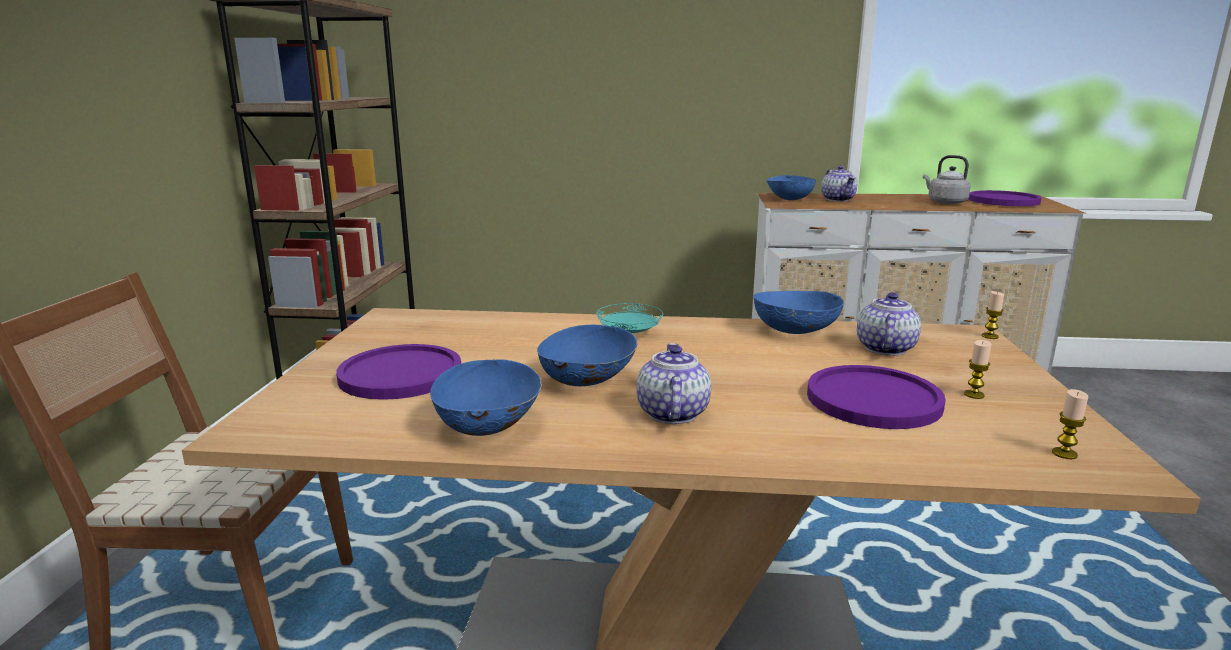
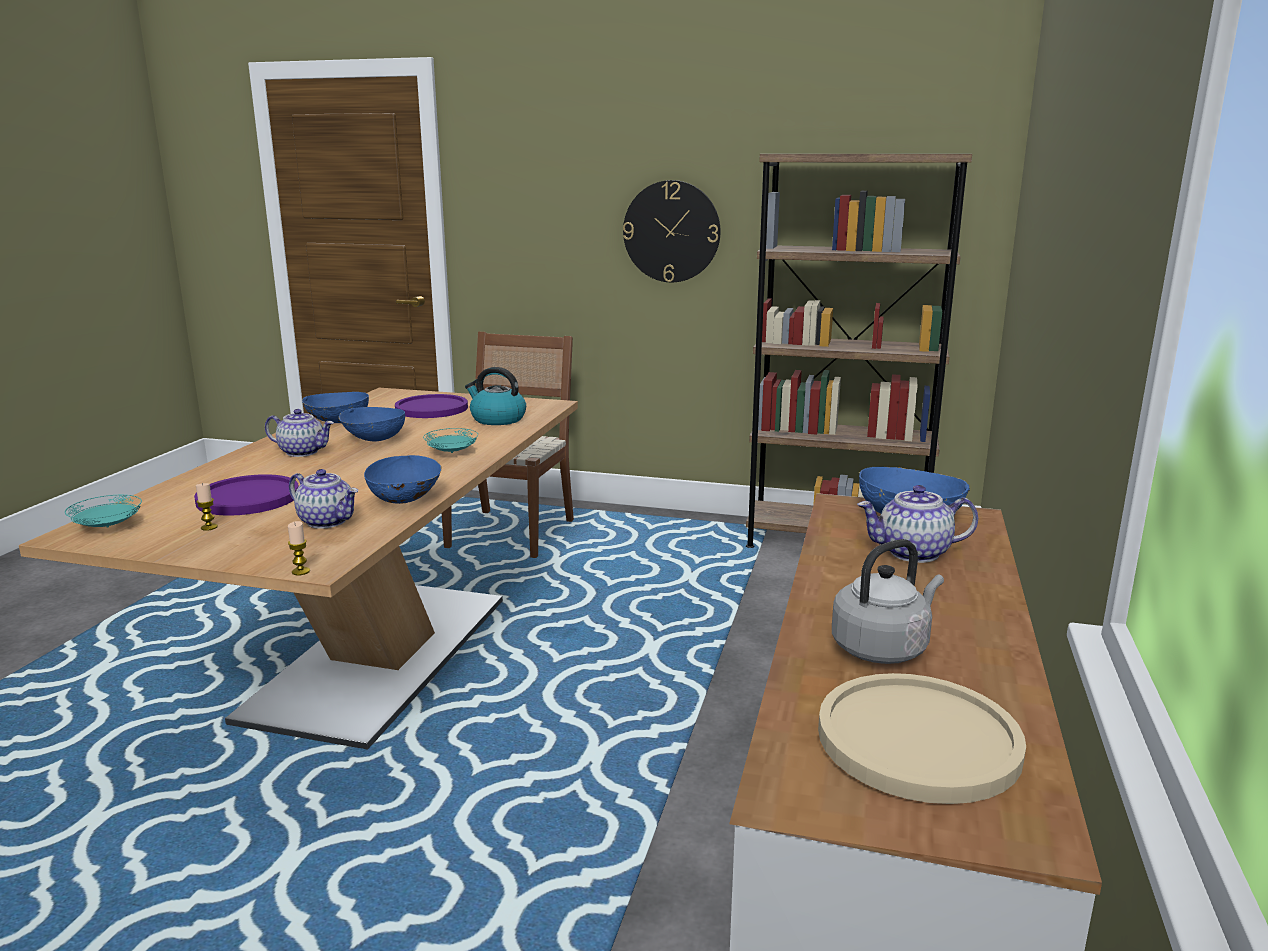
camera: 100 degrees right, 0 degrees up
(122, 94) = (671, 231): none -> wall clock
(471, 332) = (497, 419): none -> kettle
(1003, 200) = (918, 740): purple plate -> beige plate
(1064, 454) = (108, 527): candle -> turquoise plate

